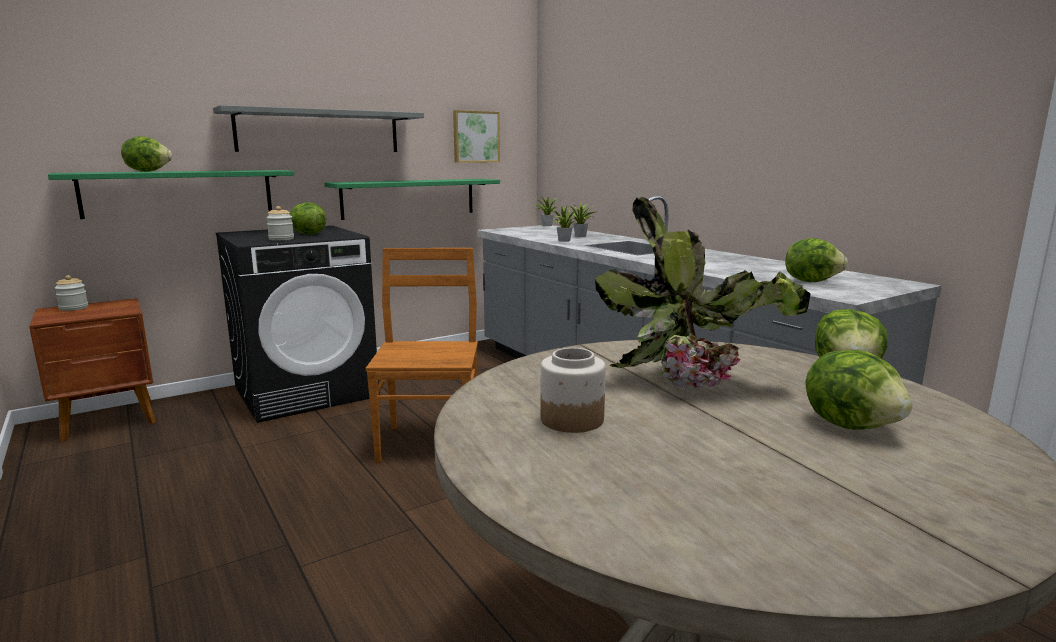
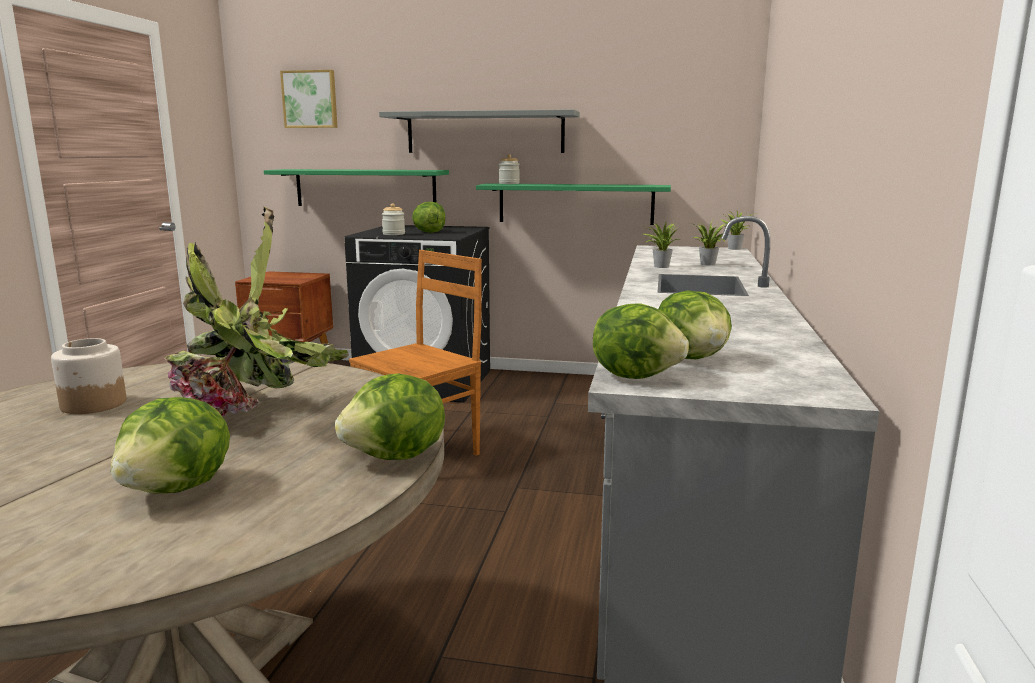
camera: 45 degrees right, 0 degrees up
(74, 308) = (282, 274): jar -> jar (509, 183)
(148, 171) = (335, 169): lettuce -> lettuce (636, 375)
(475, 137) = (665, 134): picture -> picture (310, 99)

